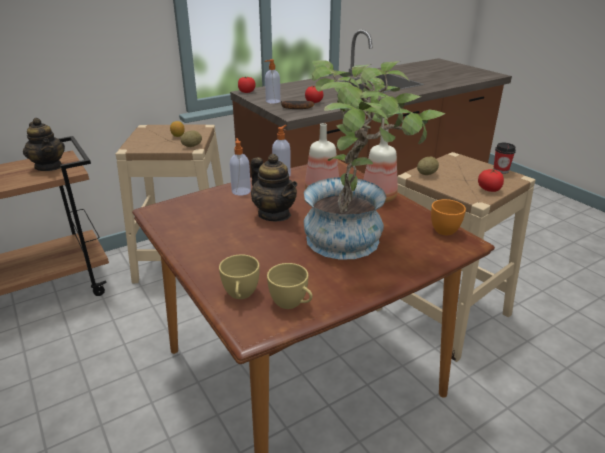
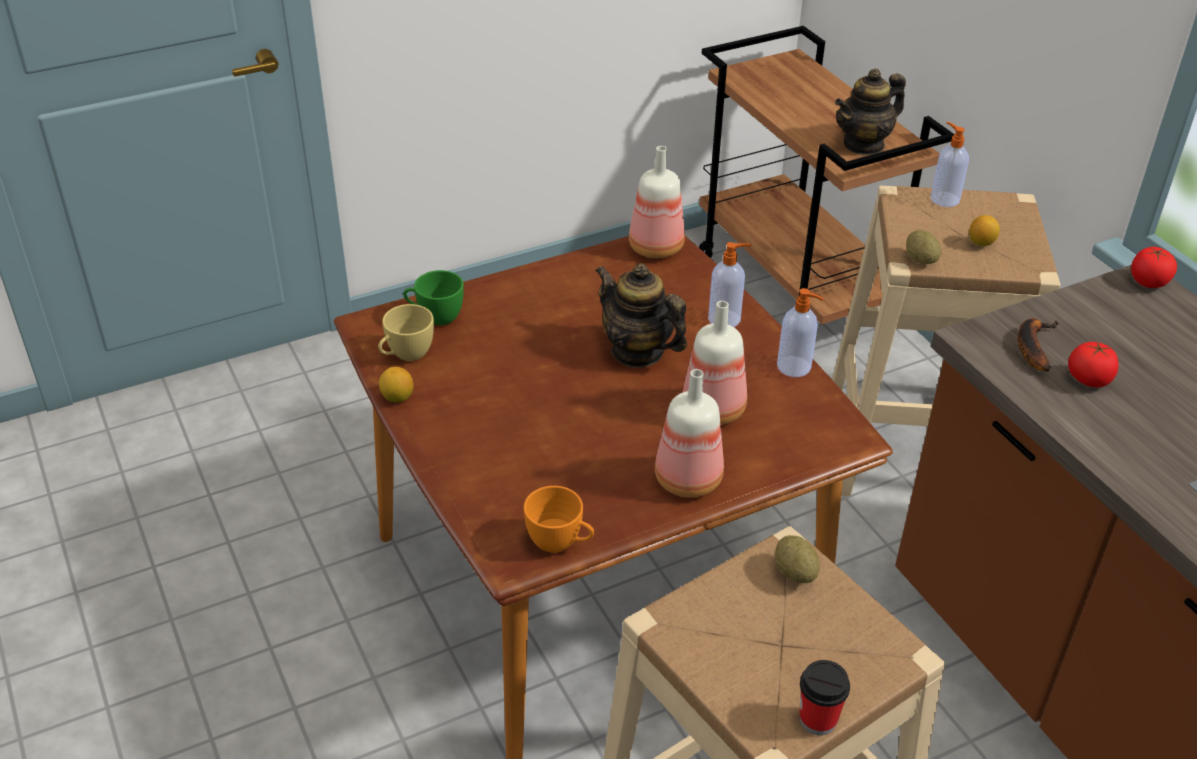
camera: 95 degrees right, 10 degrees up
(163, 213) = (655, 249): none -> bottle
(240, 295) = (435, 317): yellow cup -> green cup
(272, 101) = (1077, 317): soap dispenser -> soap dispenser (944, 199)
(274, 214) = (637, 351): teapot -> teapot turned 75 degrees clockwise
(343, 301) = (397, 397): none -> lemon
(354, 239) = (547, 428): potted plant -> none
(489, 189) = (710, 657): tomato -> none

